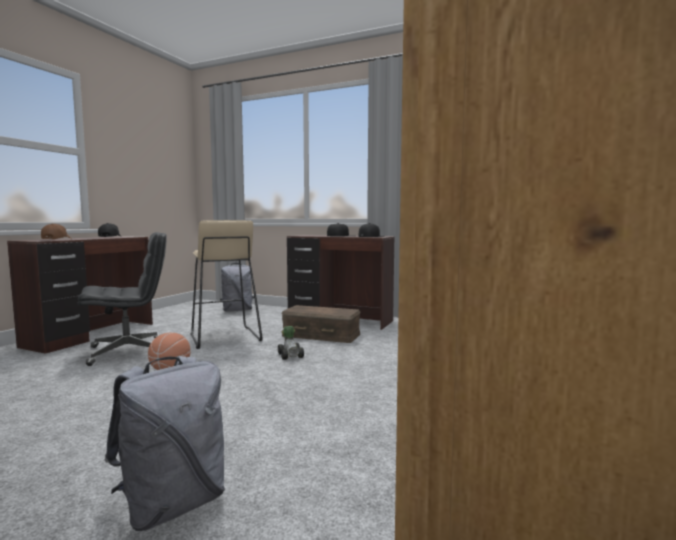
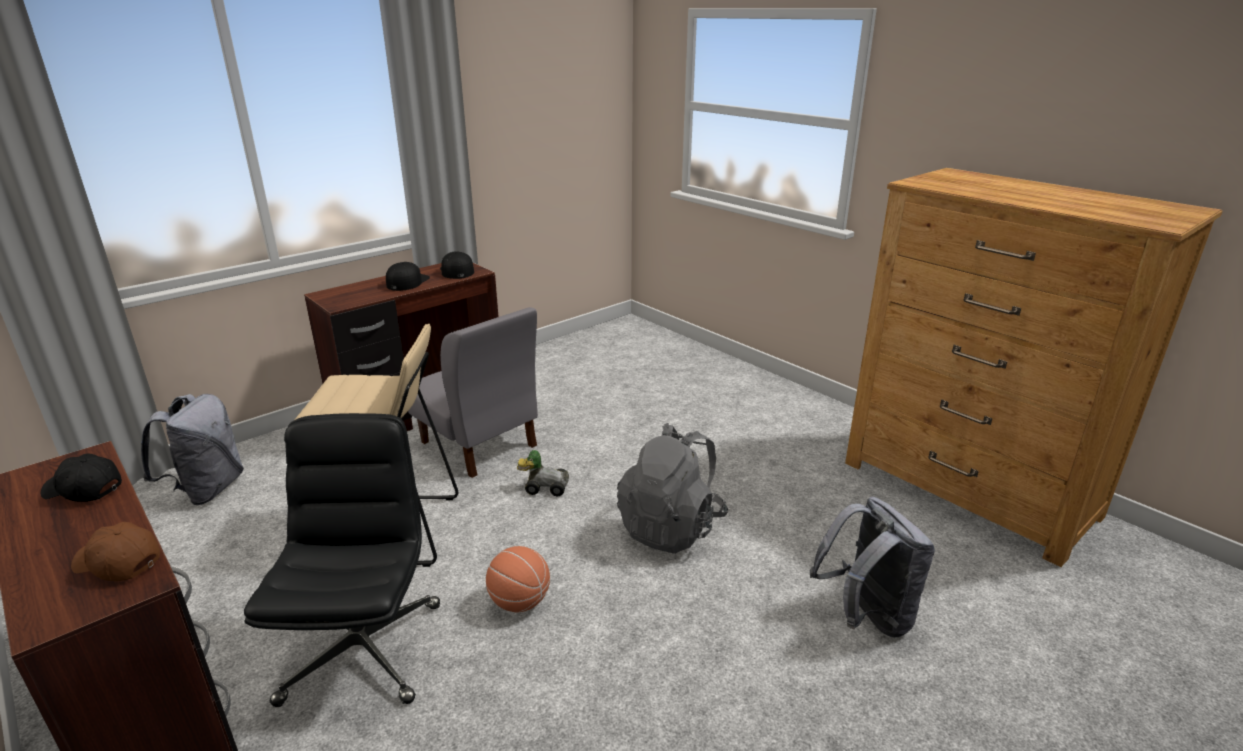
camera: 65 degrees left, 20 degrees up
(271, 395) = (671, 527): none -> grey backpack
(321, 335) = (479, 444): brown storage box -> grey chair

